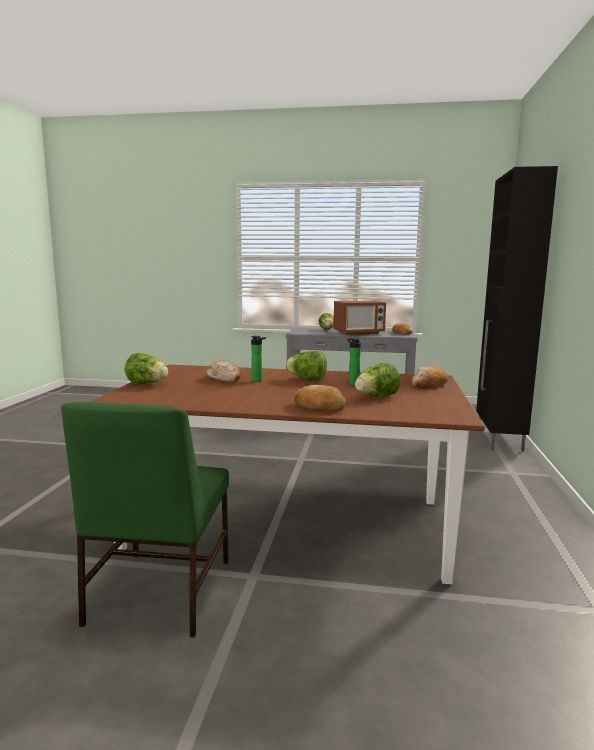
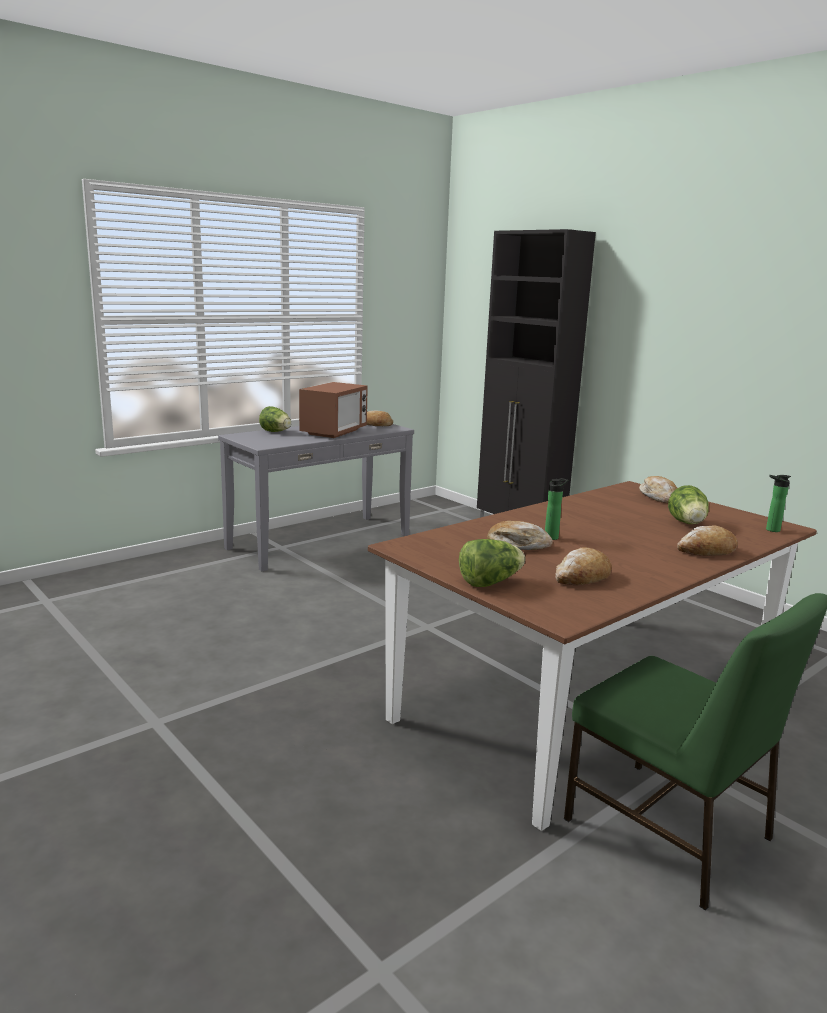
camera: 50 degrees left, 5 degrees up
(192, 393) = (582, 577): none -> bread
(307, 379) = (575, 520): lettuce -> none
(353, 384) = (622, 514): bottle -> bottle (770, 530)

